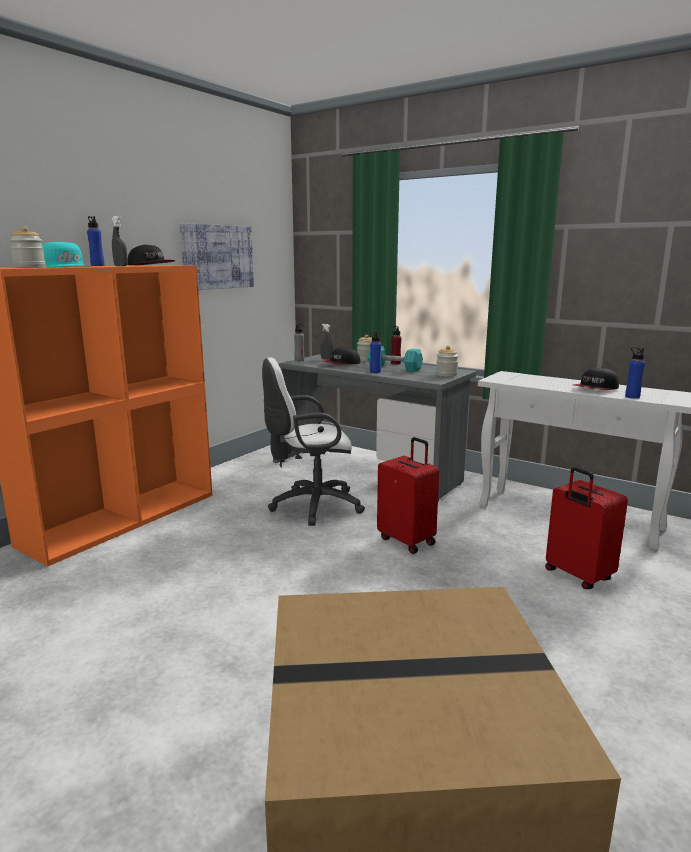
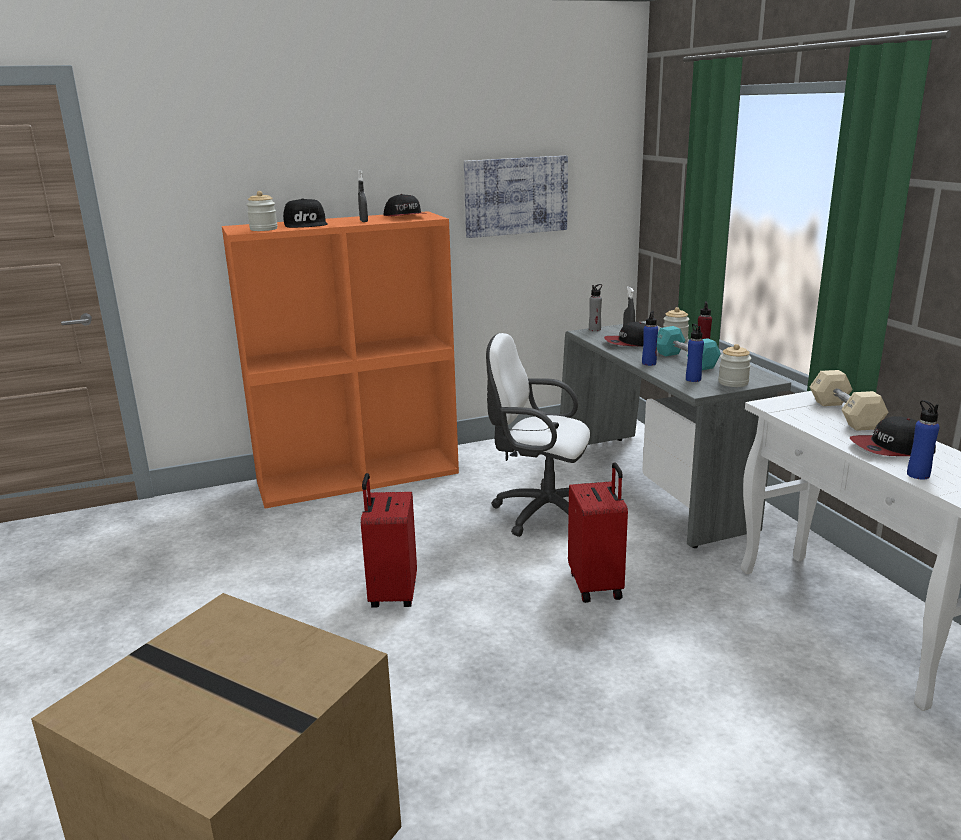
camera: 35 degrees right, 5 degrees up
(66, 266) = (306, 224): turquoise cap -> black cap
(97, 265) = (353, 217): blue bottle -> blue bottle (693, 379)
(541, 378) = (844, 414): none -> beige dumbbell
(577, 576) = (750, 699): red suitcase -> red suitcase (392, 594)

